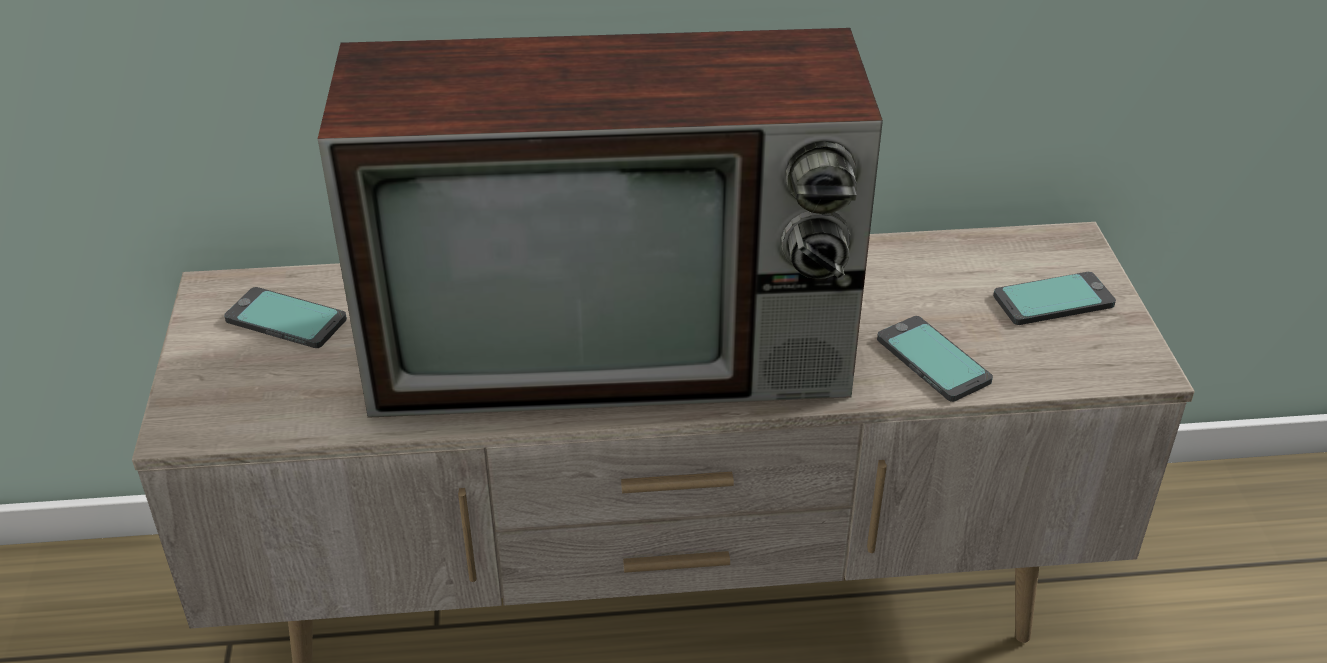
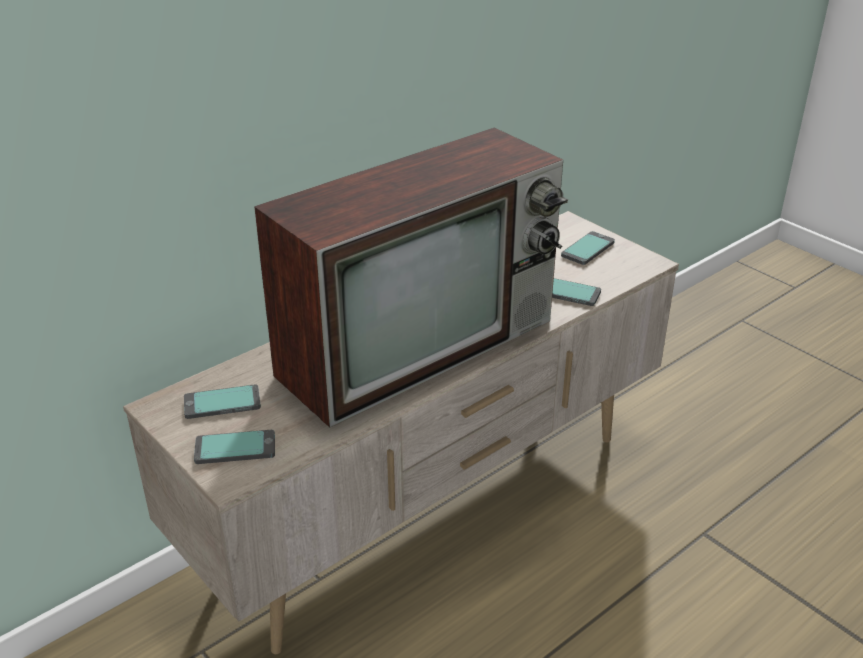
camera: 35 degrees left, 5 degrees down
(232, 390) = (235, 448): none -> phone

